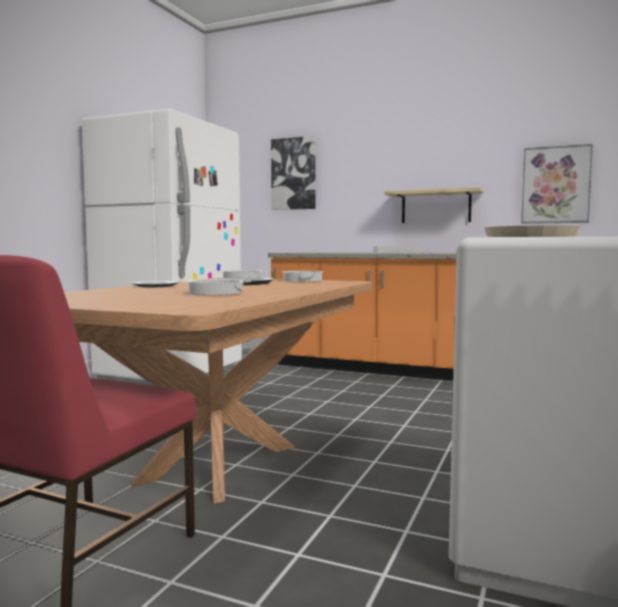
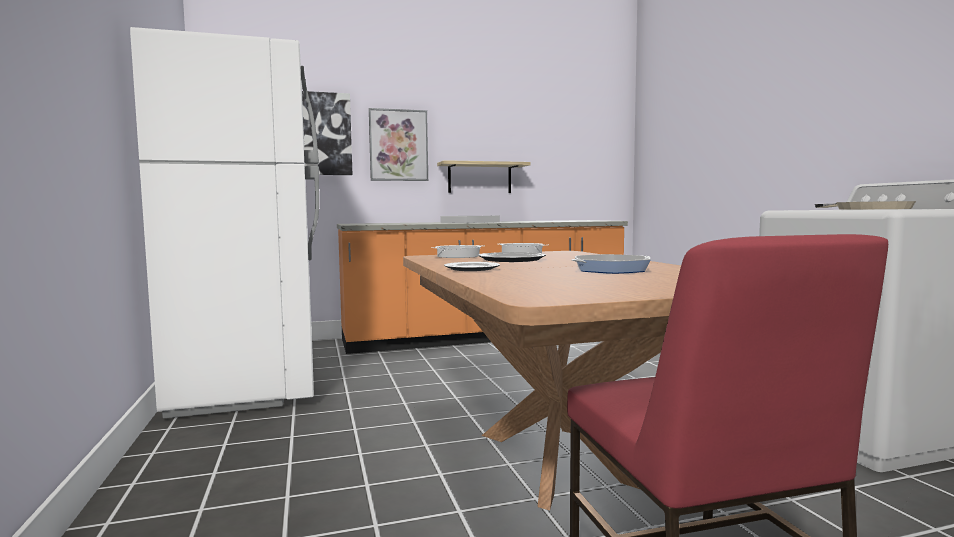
camera: 40 degrees left, 0 degrees up
(215, 293) = (611, 270): cooking pot -> frying pan
(555, 185) = (574, 163): picture -> picture (398, 145)

